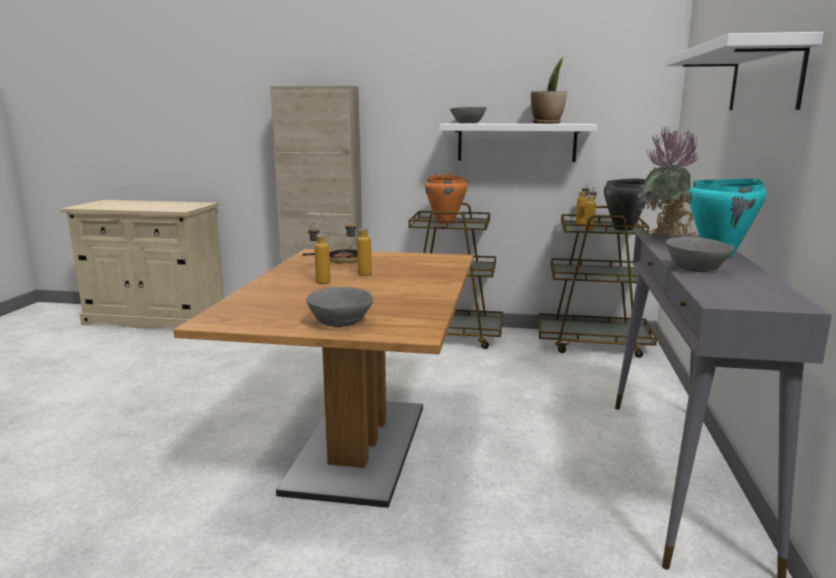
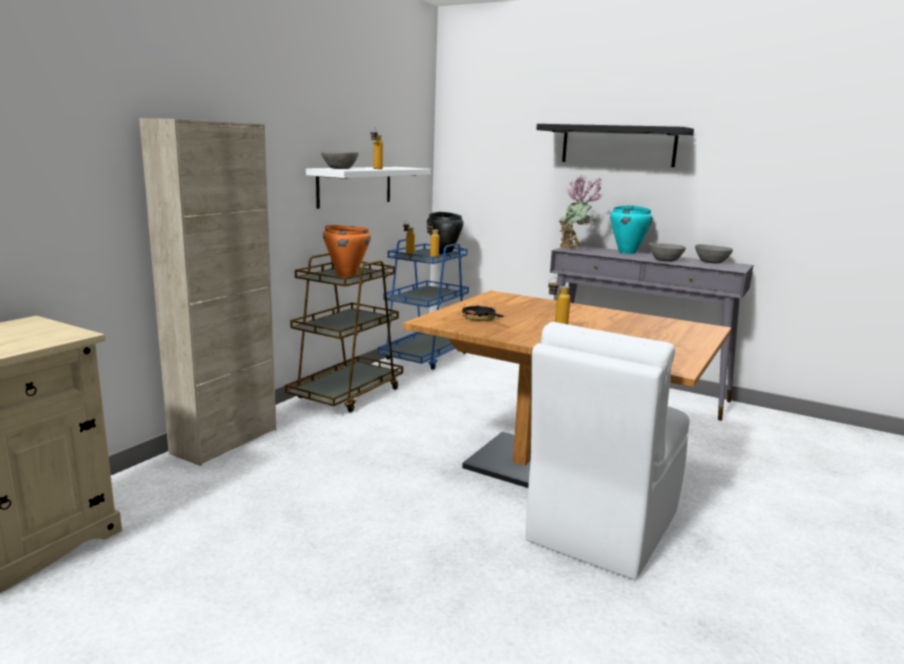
camera: 70 degrees left, 0 degrees up
(249, 482) = (601, 528): none -> white chair
(339, 323) = (684, 339): grey bowl -> grey bowl (712, 262)
(358, 274) = (538, 320): bottle -> bottle (376, 169)
(547, 123) = (387, 167): potted plant -> none
(593, 343) = (425, 357): brown cart -> blue cart
(765, 78) = (618, 145): white shelf -> black shelf

